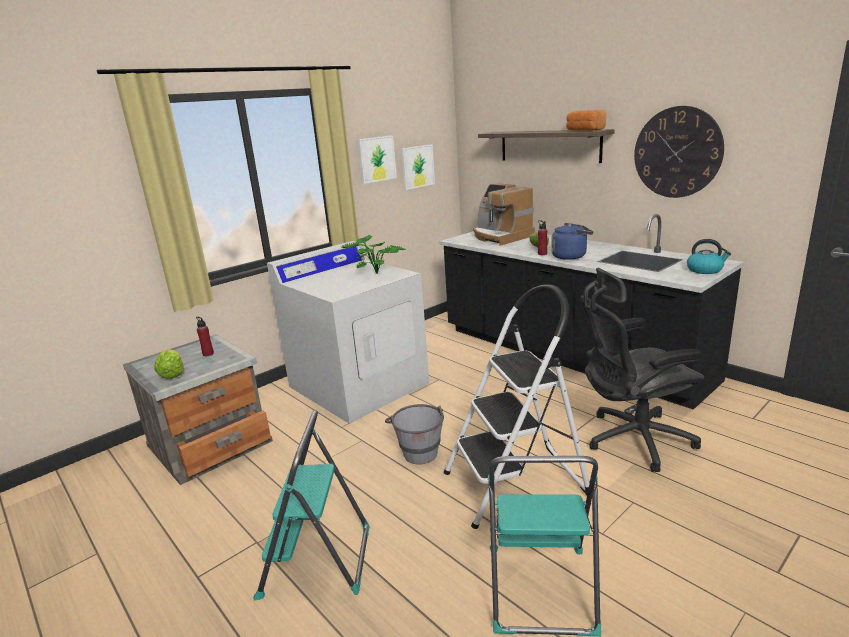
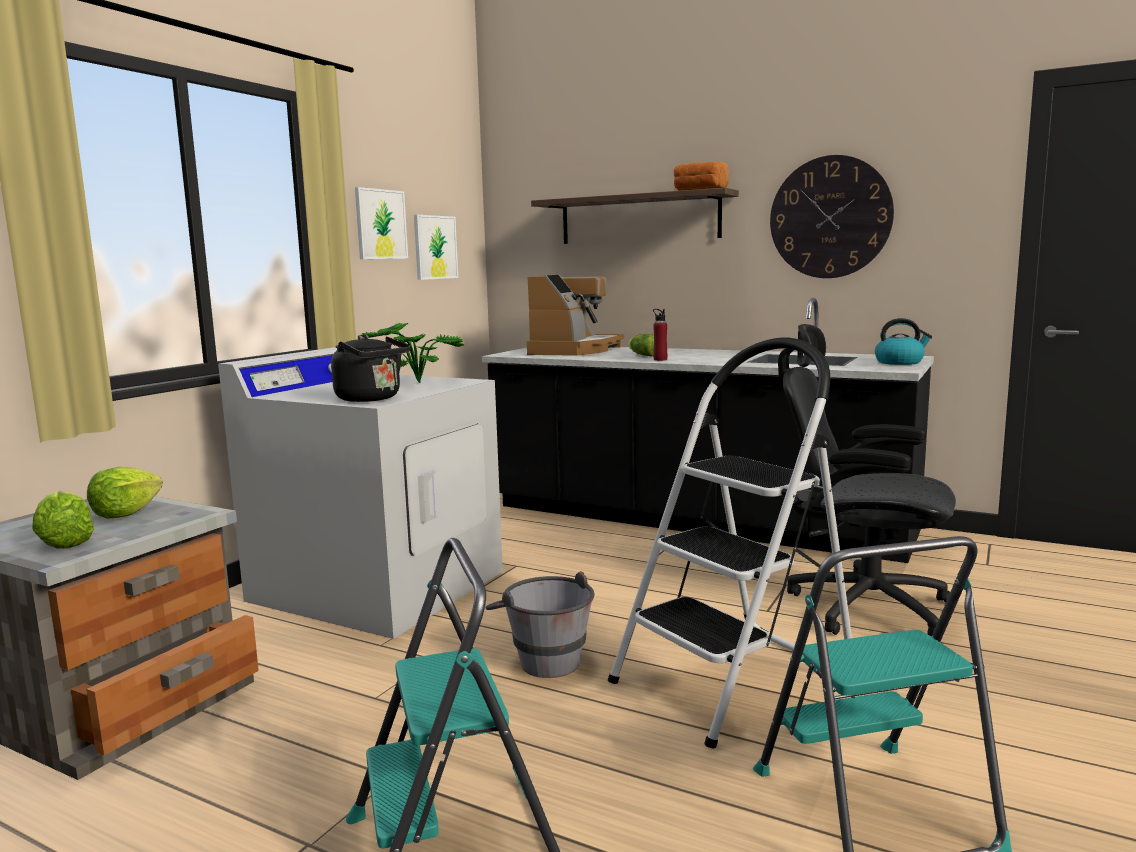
camera: 20 degrees left, 10 degrees down
(208, 354) = (126, 513): red bottle -> lettuce
(337, 291) = (372, 399): none -> black kettle
(500, 237) = (574, 350): coffee machine -> coffee machine turned 105 degrees counterclockwise
(571, 256) = (704, 360): blue kettle -> none
(633, 441) = (860, 606): office chair -> office chair turned 60 degrees clockwise

